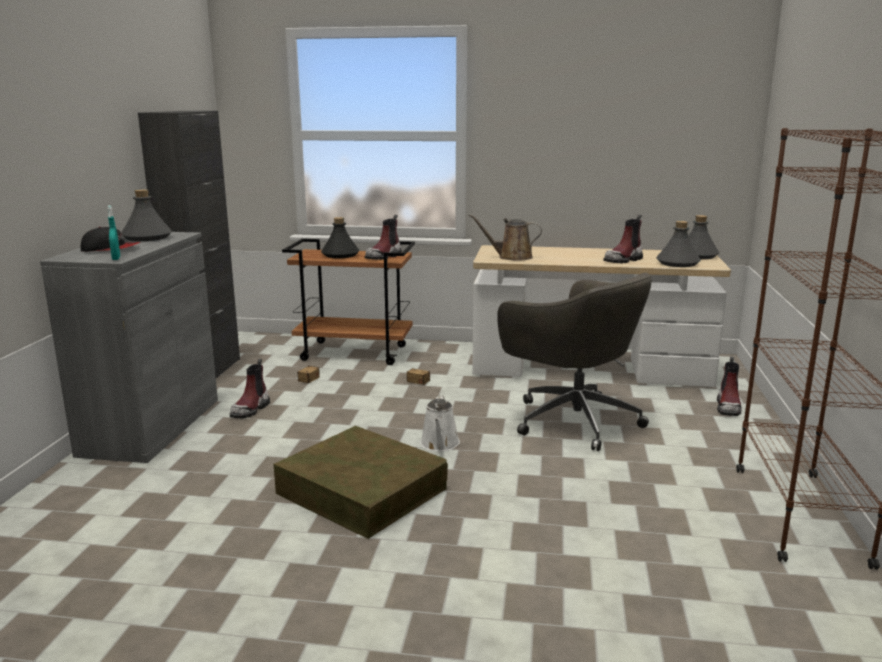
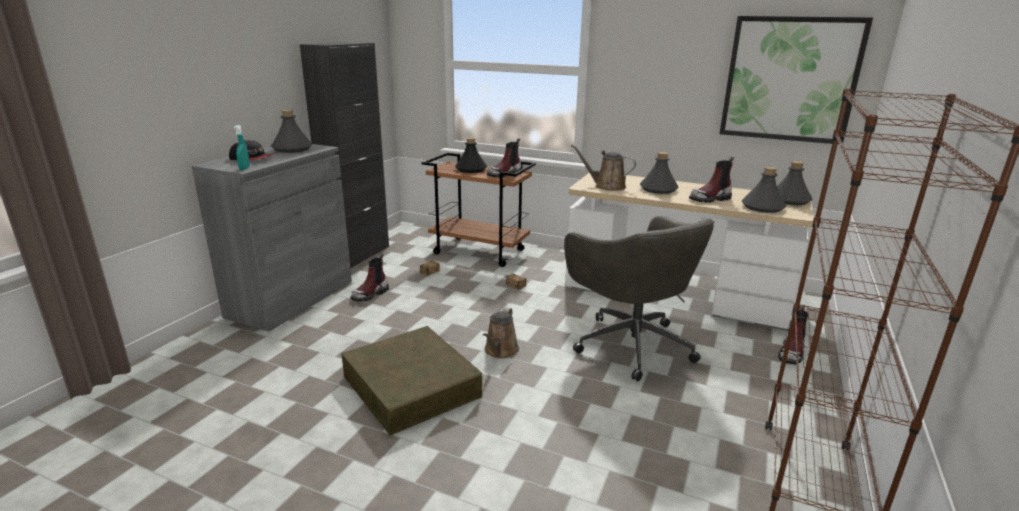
camera: 15 degrees right, 5 degrees up
(439, 444) = (500, 351): white watering can -> brown watering can
(566, 256) = (658, 189): none -> grey bottle
(678, 135) = (790, 79): none -> picture

